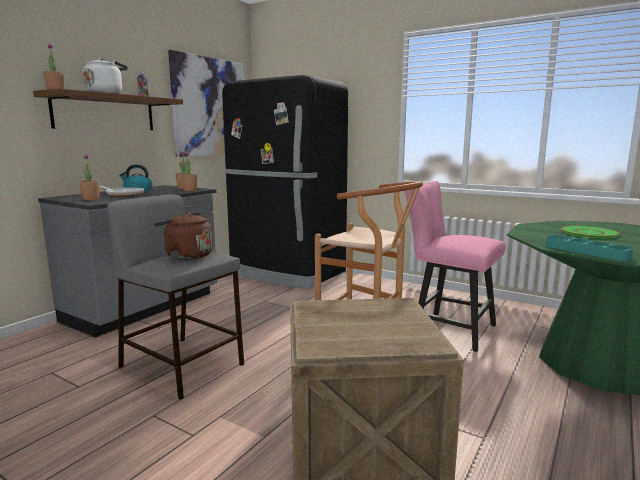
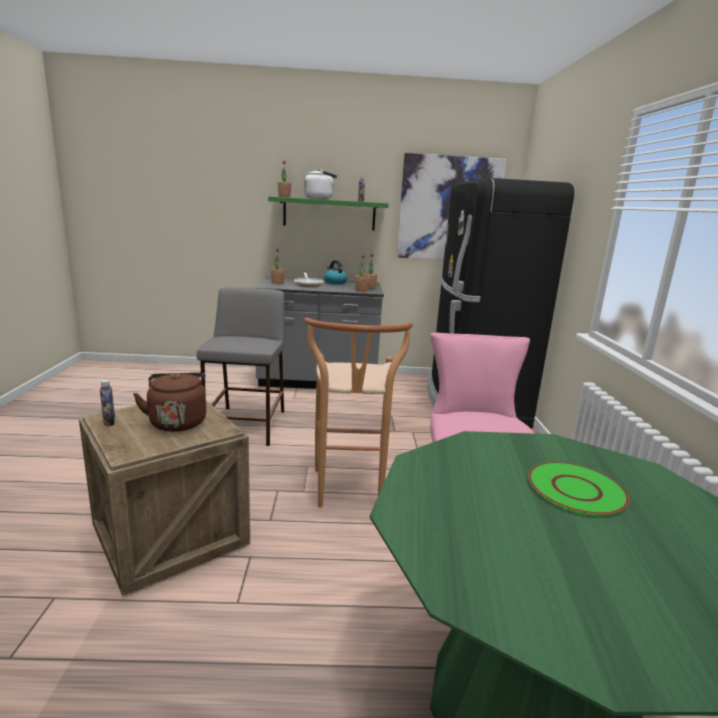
camera: 55 degrees right, 5 degrees up
(105, 113) = (329, 214): brown shelf -> green shelf
(186, 256) = (242, 340): brown kettle -> brown kettle (177, 421)
(337, 345) = (109, 423): none -> bottle
(586, 251) = (417, 486): turquoise tray -> none

